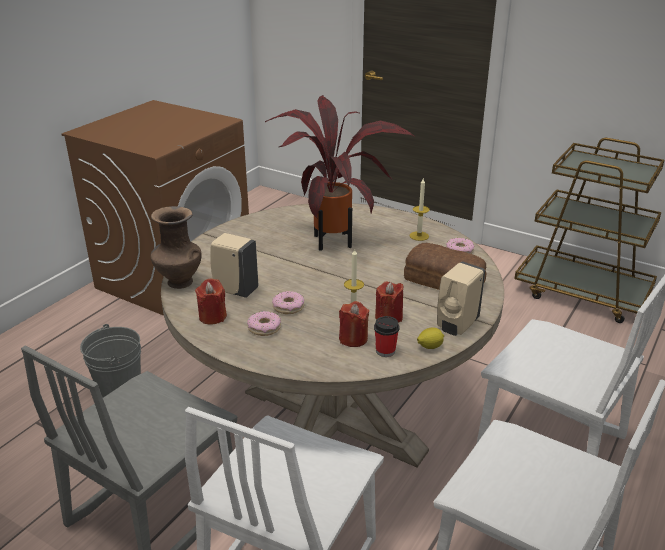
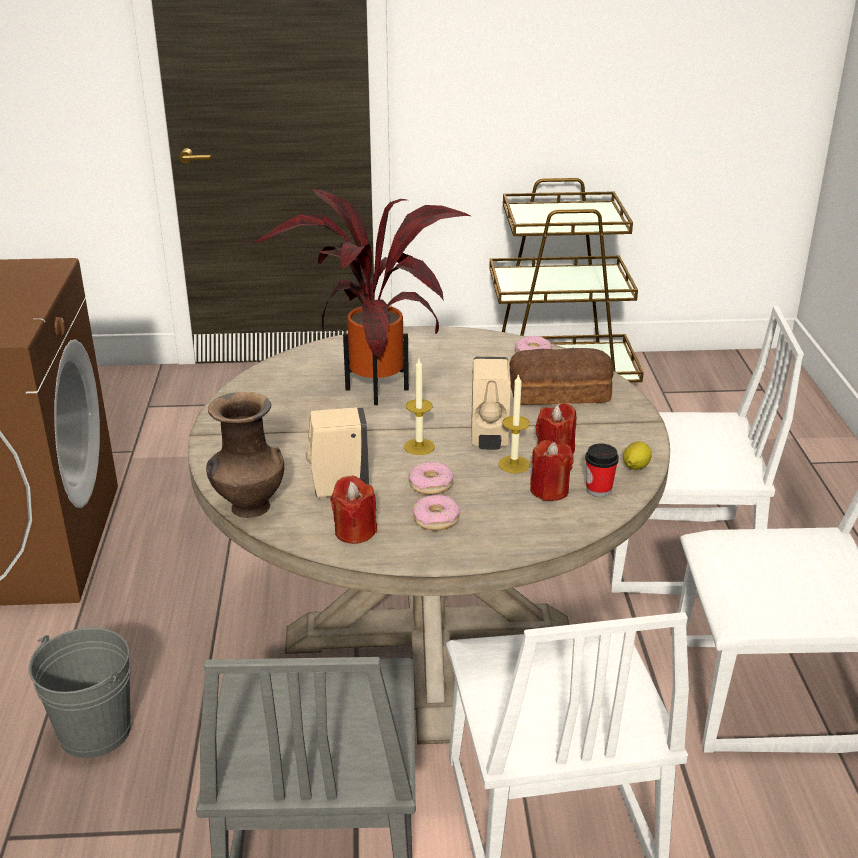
camera: 35 degrees left, 0 degrees up
(419, 236) = (467, 350): candle -> candle (419, 446)
(456, 326) = (632, 435): beige soap dispenser -> beige soap dispenser (489, 438)

